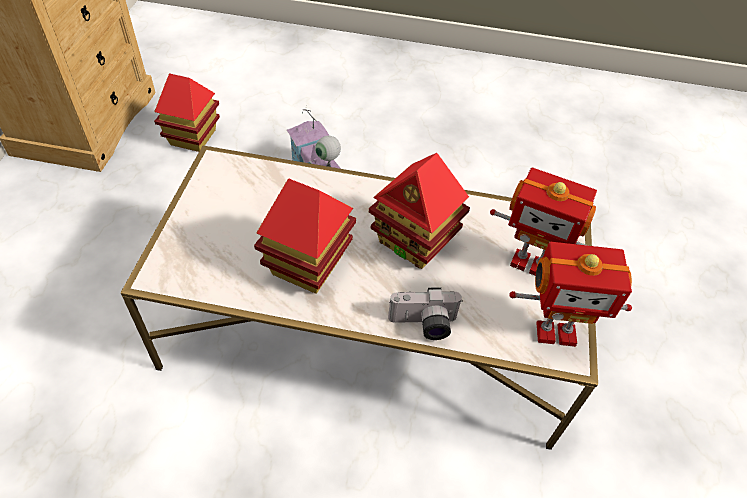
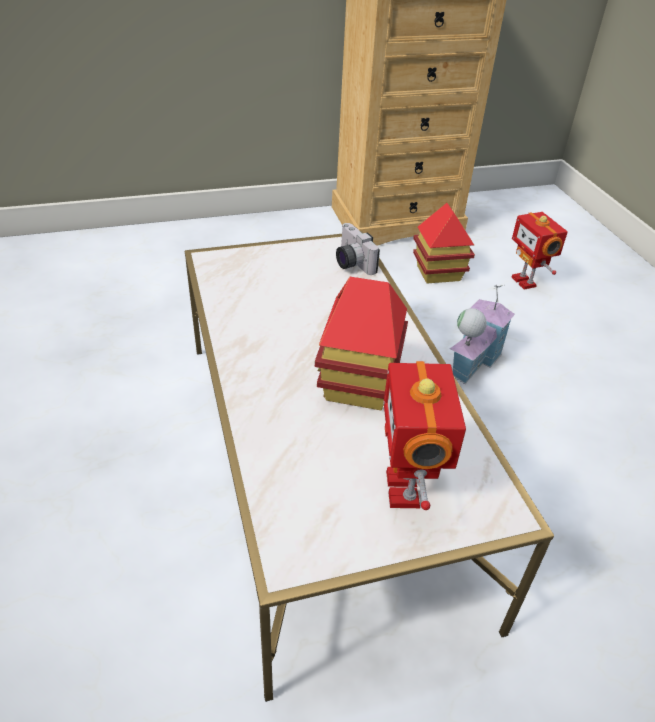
camera: 65 degrees right, 10 degrees down
(308, 265) = (275, 327): toy house -> none
(423, 325) = (253, 421): camera -> camera (350, 262)
(555, 331) = (315, 539): toy robot -> toy robot (525, 281)

